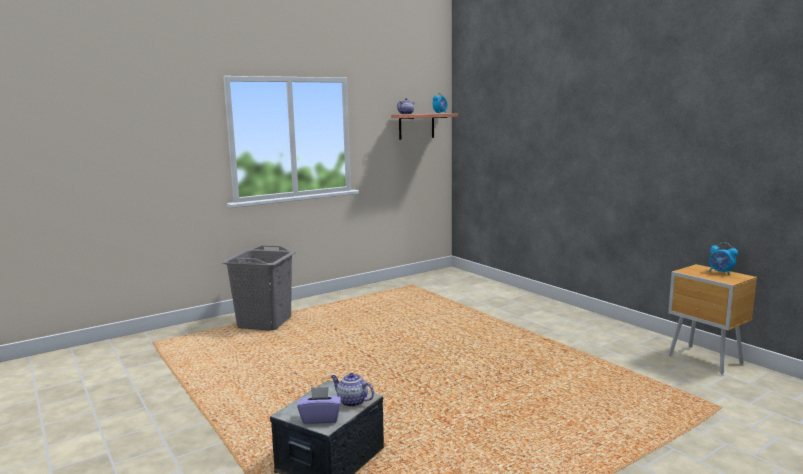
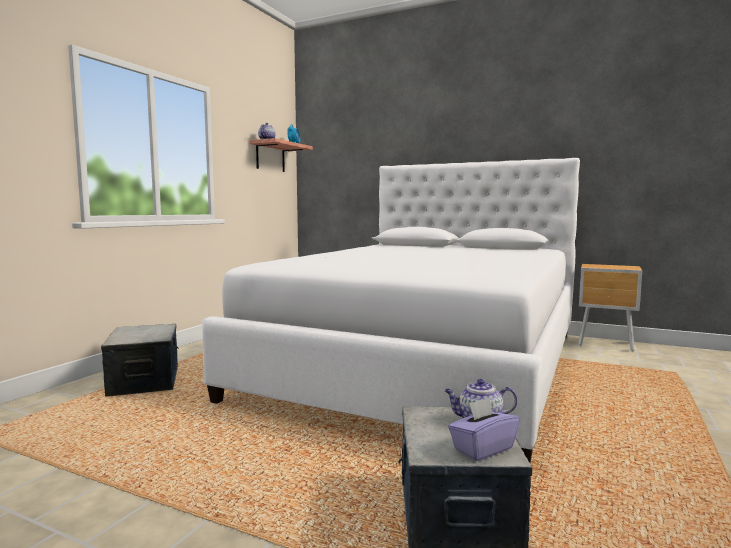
camera: 30 degrees left, 5 degrees down
(265, 322) = (145, 381): grey laundry basket -> storage box
(480, 345) = (426, 362): none -> white bed
(720, 272) = (613, 266): alarm clock -> none

